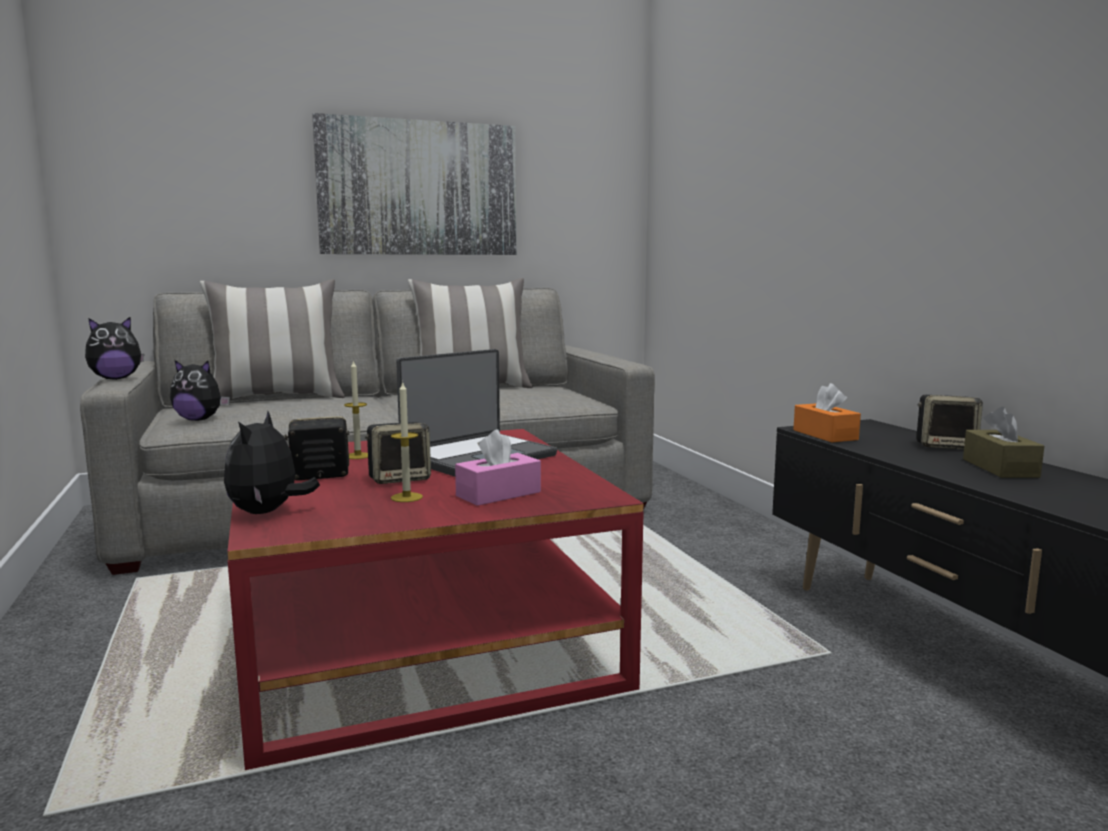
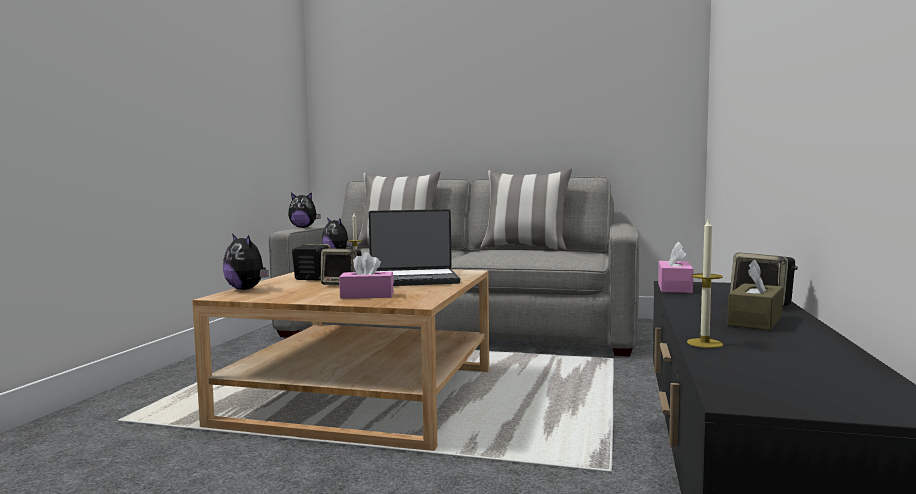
camera: 35 degrees right, 5 degrees down
(268, 512) = (247, 289): plush toy -> plush toy turned 90 degrees counterclockwise
(406, 497) = (320, 291): candle -> candle (704, 343)
(419, 188) = (514, 108): picture -> none
(421, 640) = (363, 396): red coffee table -> beige coffee table
(825, 435) = (674, 288): orange tissue box -> pink tissue box

